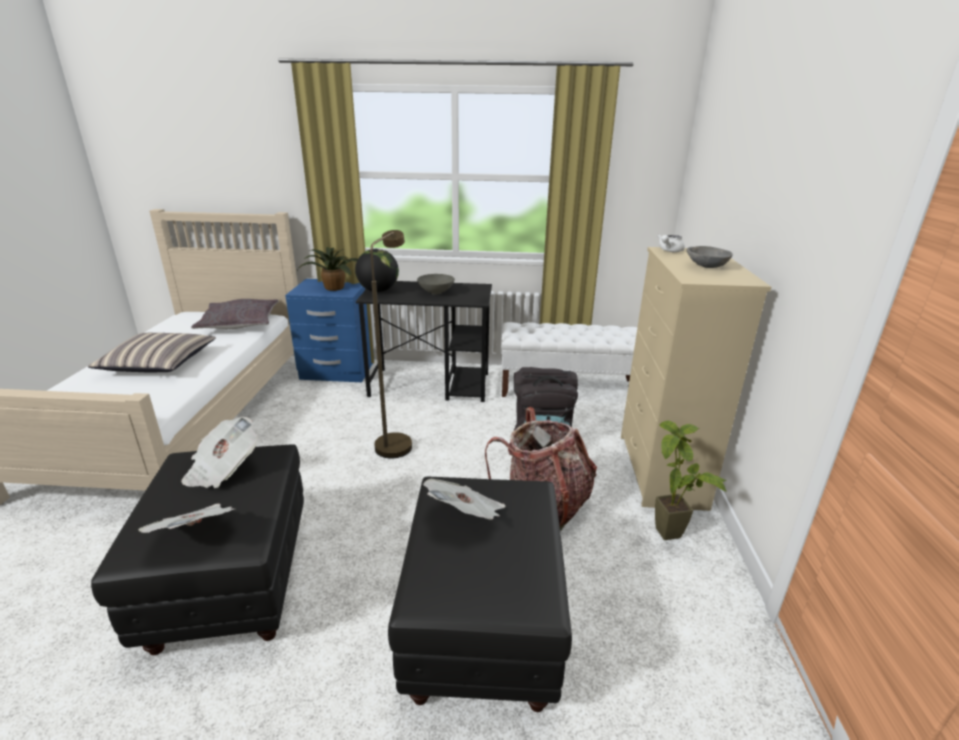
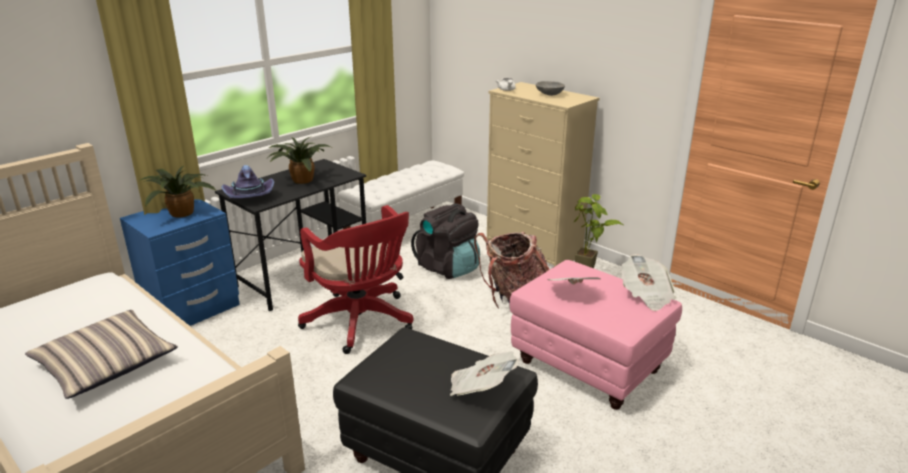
camera: 50 degrees left, 0 degrees up
(223, 469) = (405, 361): newspaper -> newspaper (646, 295)
(239, 323) = (87, 297): grey pillow -> none
(378, 291) = (249, 197): globe -> purple hat
(396, 441) = (361, 323): brown floor lamp -> red office chair
(435, 292) = (301, 180): grey bowl -> potted plant
(483, 628) = (589, 365): black ottoman -> pink ottoman

